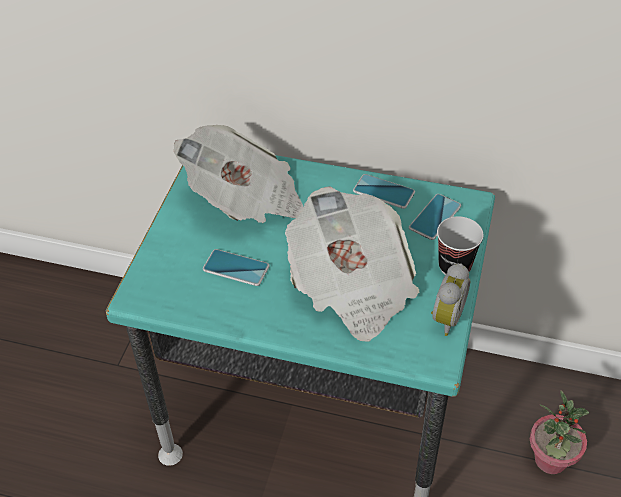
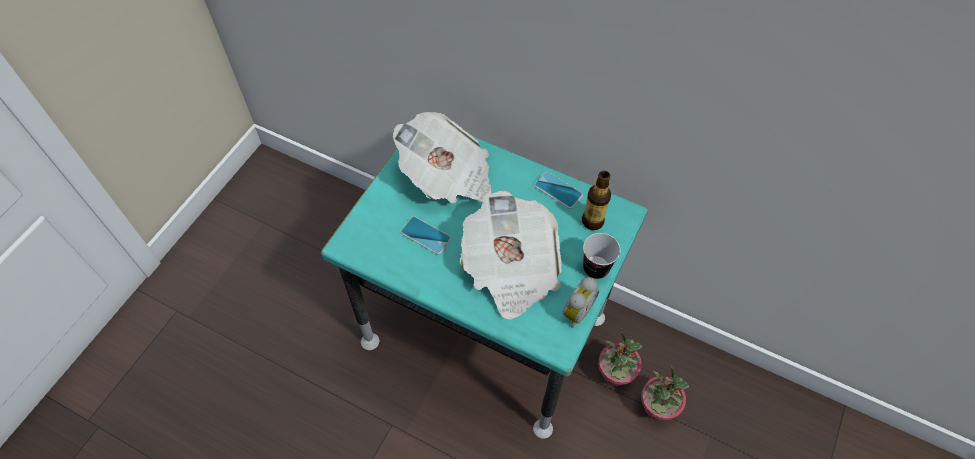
camera: 10 degrees right, 10 degrees up
(435, 217) = (592, 221): phone -> bottle
(488, 431) = (614, 374): none -> potted plant

